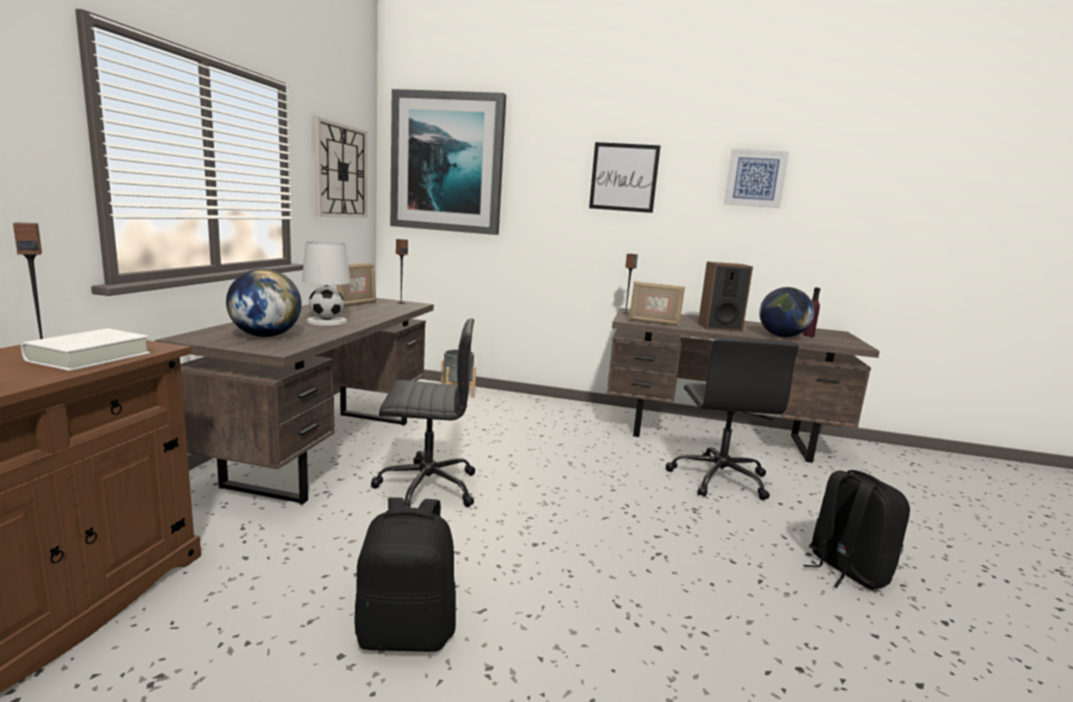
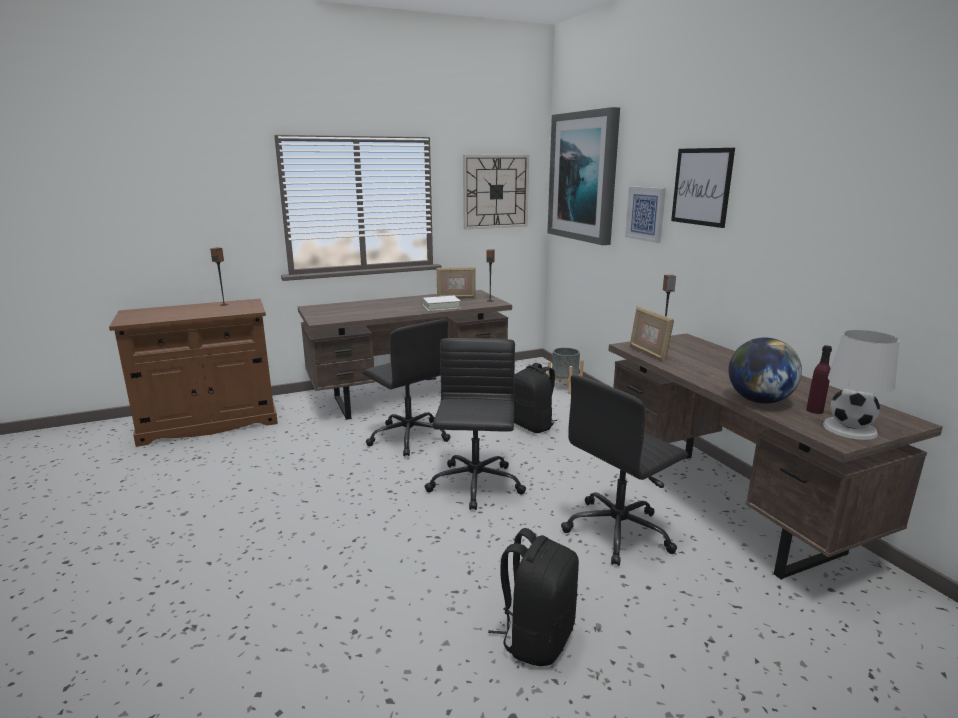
camera: 55 degrees right, 5 degrees up
(89, 357) = (224, 310): white book -> white book (441, 306)
(265, 336) = (340, 312): globe -> none
(327, 321) = (397, 308): white table lamp -> white table lamp (850, 429)
(407, 632) = (268, 490): black backpack -> black backpack (532, 425)
(583, 498) = (475, 485): none -> black office chair
(719, 327) = (715, 374): speaker -> none
(755, 178) = (834, 184): picture -> picture (646, 213)

